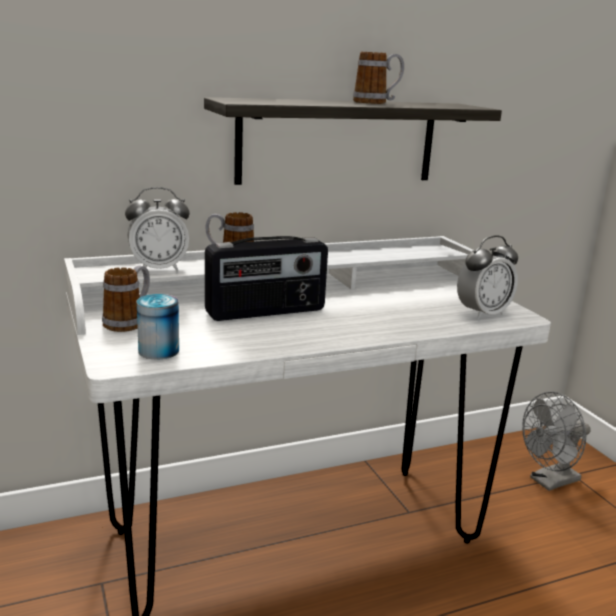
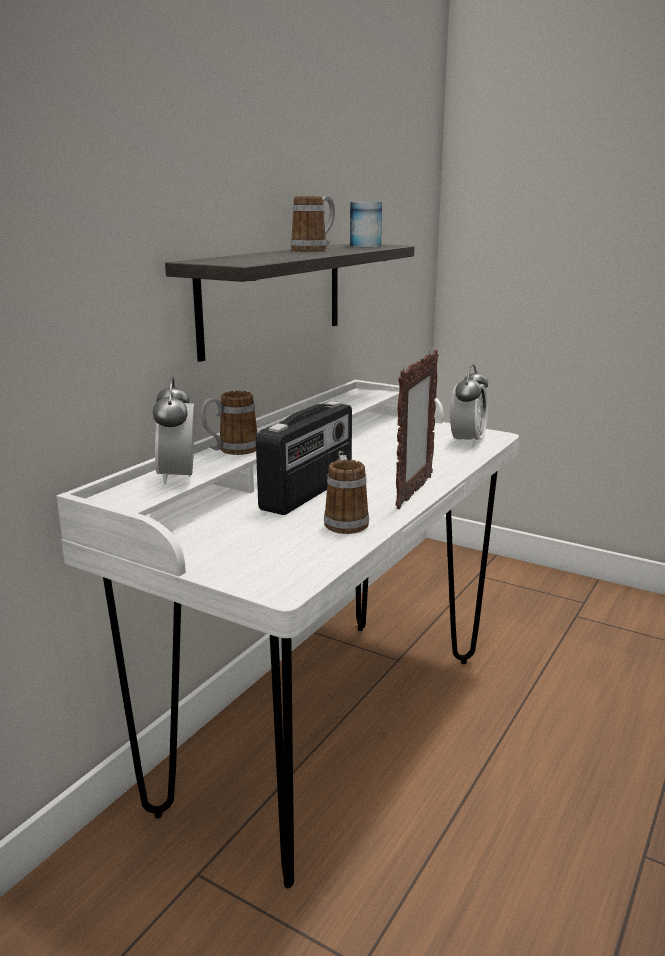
camera: 35 degrees left, 0 degrees up
(129, 322) = (205, 545): mug -> mug (345, 521)
(158, 351) = (293, 560): can -> can (365, 246)
(159, 268) = (178, 477): alarm clock -> alarm clock turned 135 degrees clockwise
(344, 337) = (413, 492): none -> picture frame
(549, 482) = (468, 588): grey fan -> none

